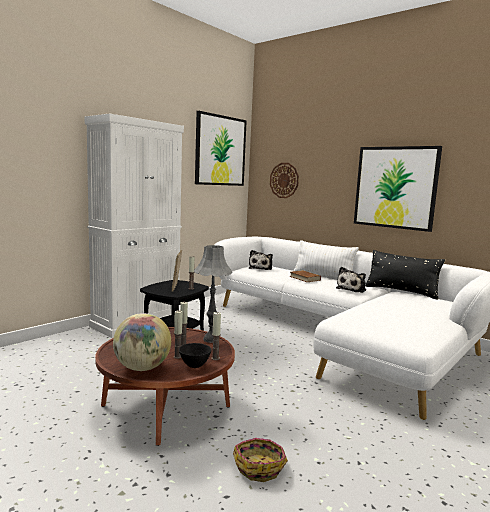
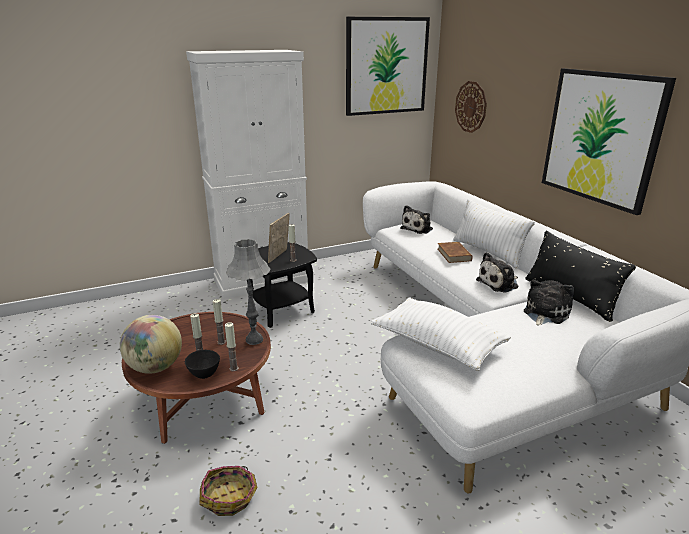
camera: 25 degrees right, 15 degrees up
(360, 319) = (437, 345): none -> white pillow
(399, 299) = (544, 313): none -> plush toy

